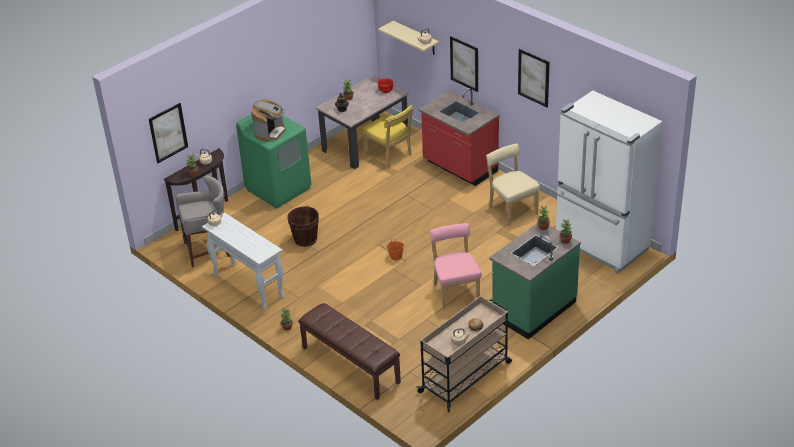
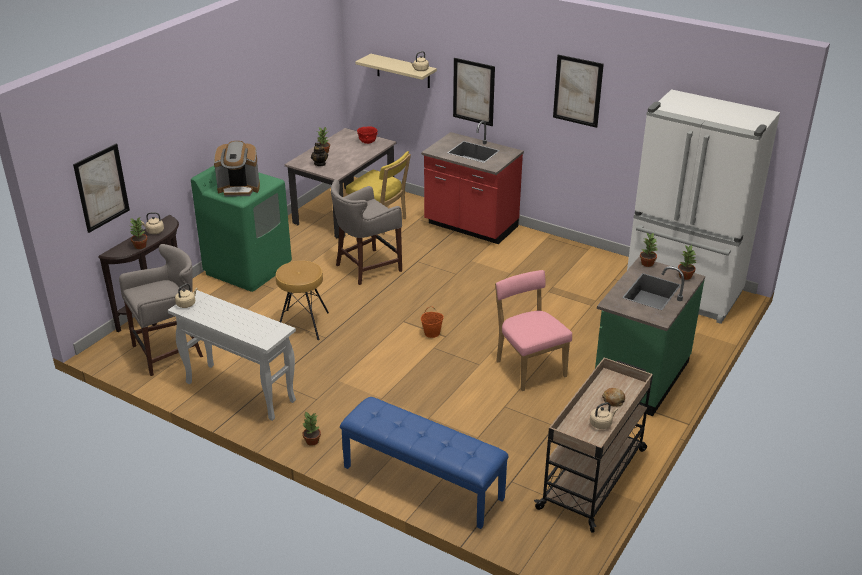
camera: 15 degrees left, 5 degrees down
(270, 132) = (239, 188): coffee machine -> coffee machine turned 75 degrees clockwise
(305, 239) = (303, 324): brown bucket -> brown stool
(350, 365) = (422, 483): brown bench -> blue bench
(366, 197) = (366, 268): none -> grey stool
(511, 209) = (555, 265): beige chair -> none

